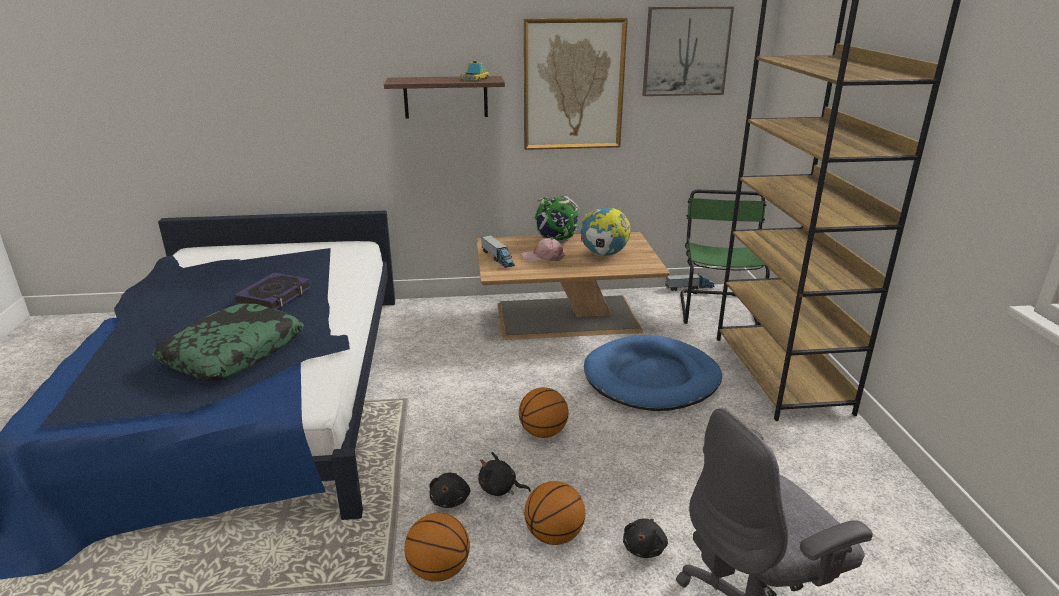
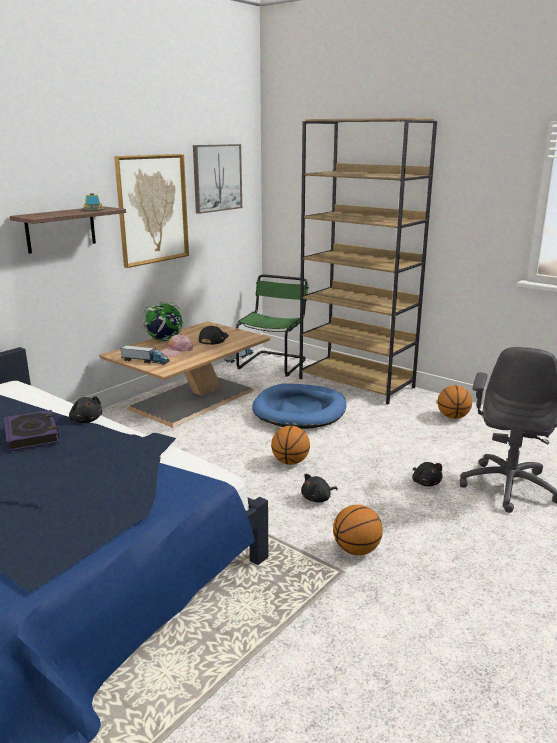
camera: 45 degrees left, 5 degrees down
(234, 352) = (91, 475): pillow -> none
(450, 499) = (300, 518): black plush toy -> black plush toy (86, 420)
(554, 535) = (381, 501): basketball -> basketball (453, 417)
(604, 255) = (213, 339): globe -> black cap
(717, 308) = (273, 363): green chair -> green chair turned 60 degrees clockwise

